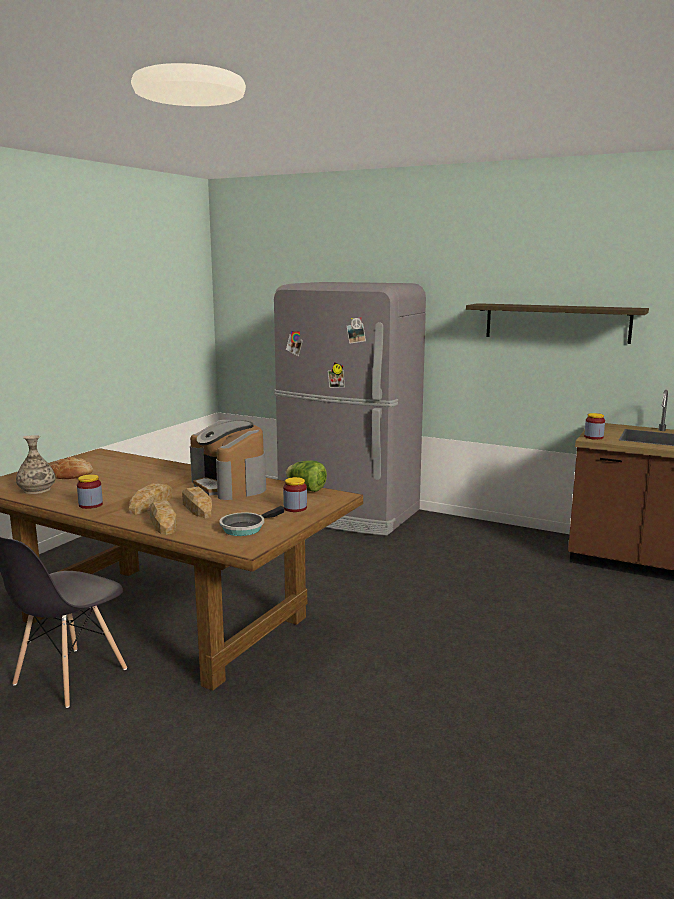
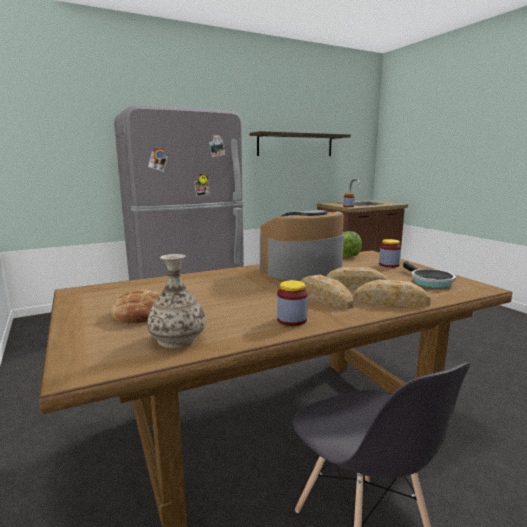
camera: 55 degrees left, 0 degrees up
(230, 485) = (302, 269): coffee machine -> coffee machine turned 150 degrees clockwise

